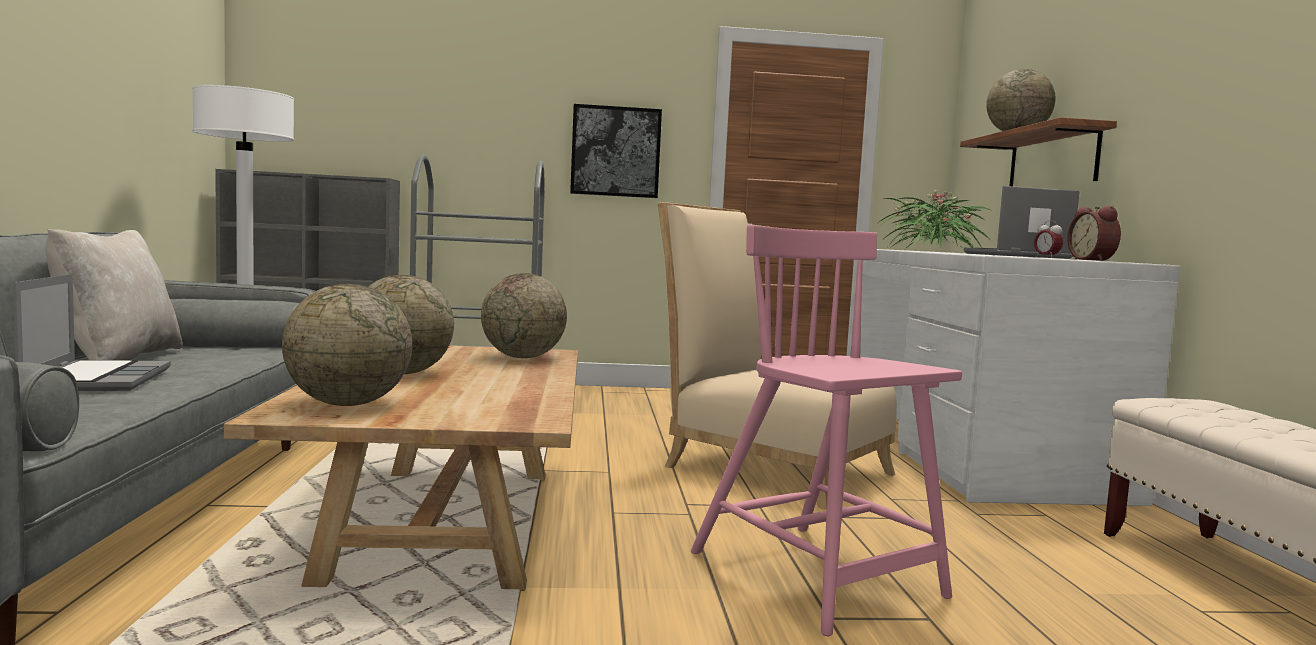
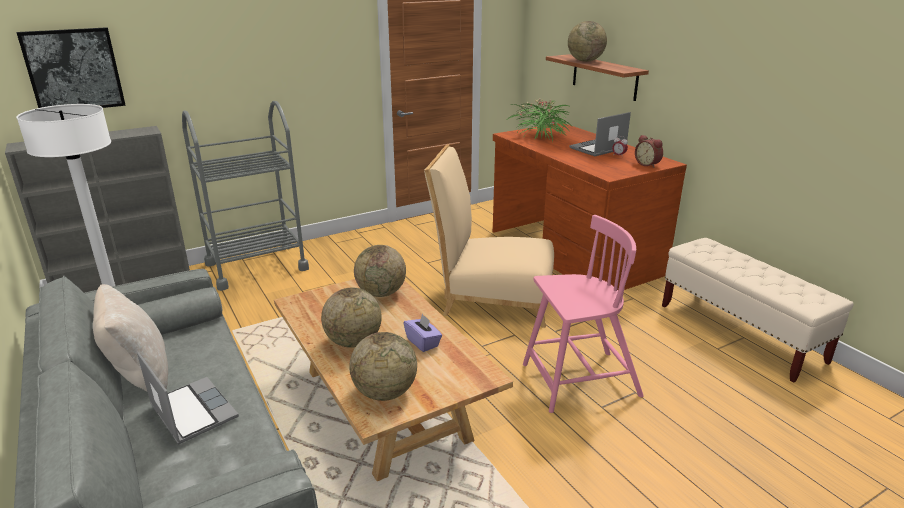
camera: 25 degrees left, 20 degrees up
(497, 388) = (423, 342): none -> purple tissue box
(615, 151) = (315, 75): picture -> picture (73, 70)
(818, 576) = (578, 381): pink chair -> pink chair turned 135 degrees clockwise
(971, 454) = (573, 252): white desk -> brown desk

